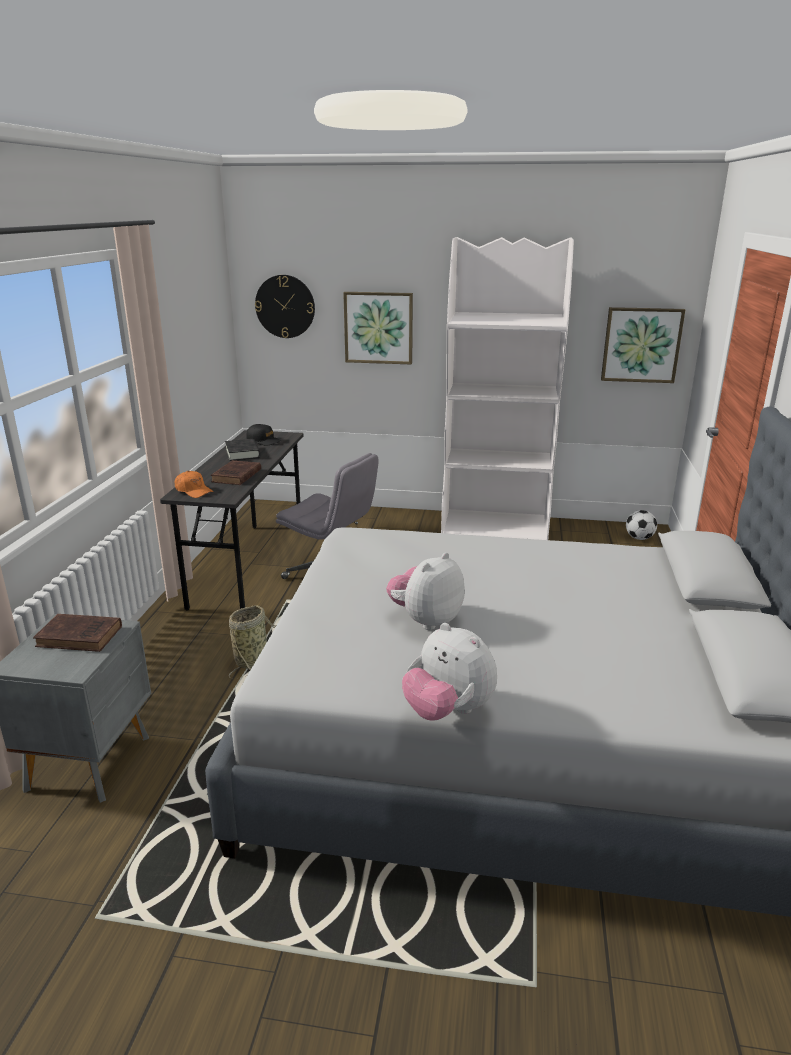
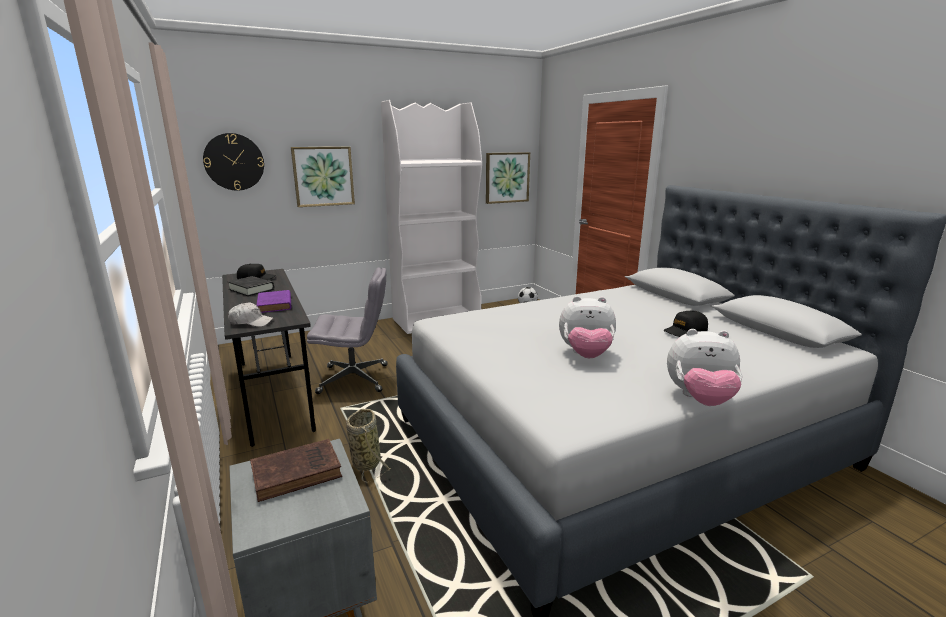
camera: 35 degrees left, 5 degrees down
(193, 491) = (251, 322): orange cap -> white cap
(236, 476) = (274, 305): brown book -> purple book
(426, 620) = (585, 355): plush toy -> plush toy turned 90 degrees counterclockwise
(603, 632) = (685, 331): none -> black cap

